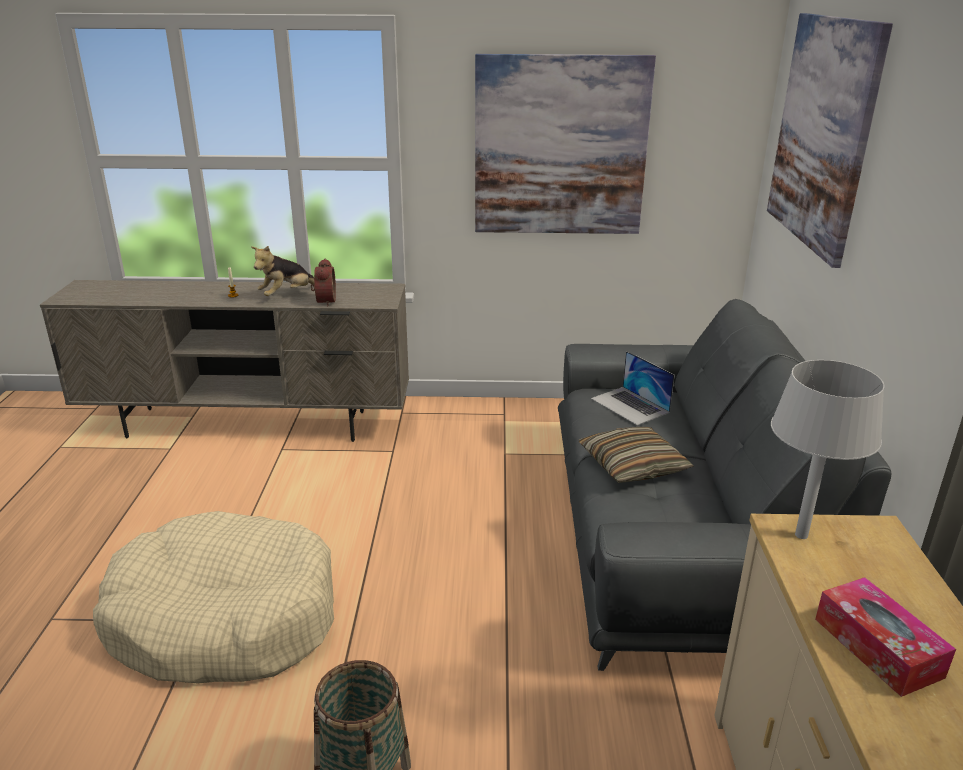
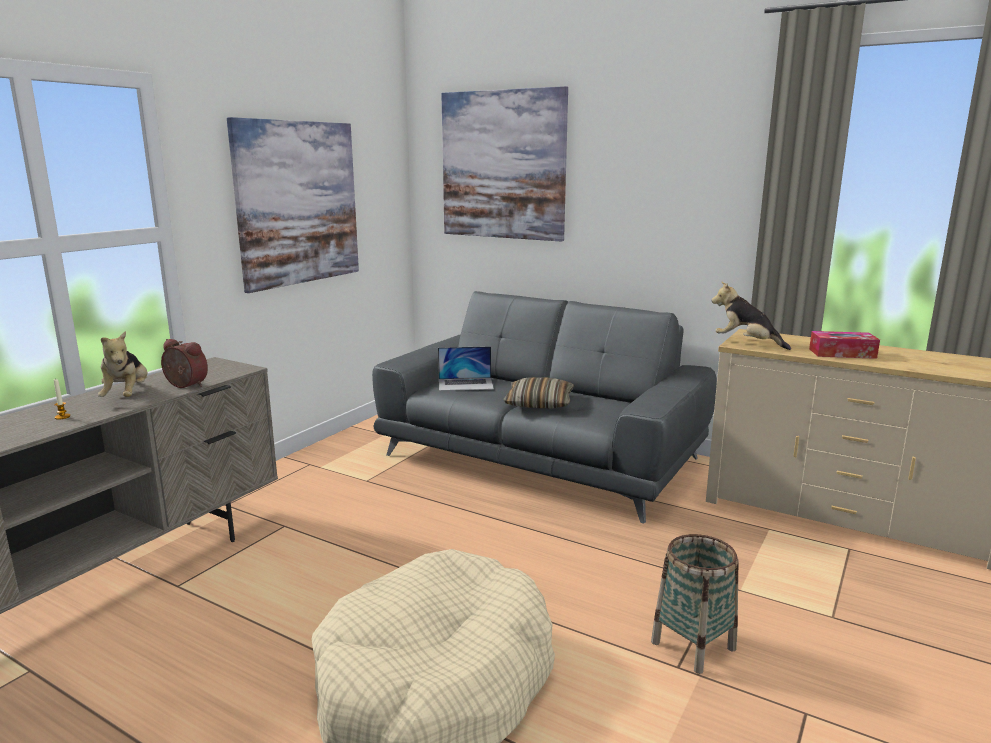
camera: 60 degrees left, 10 degrees down
(801, 535) = (746, 343): grey table lamp -> plush toy

